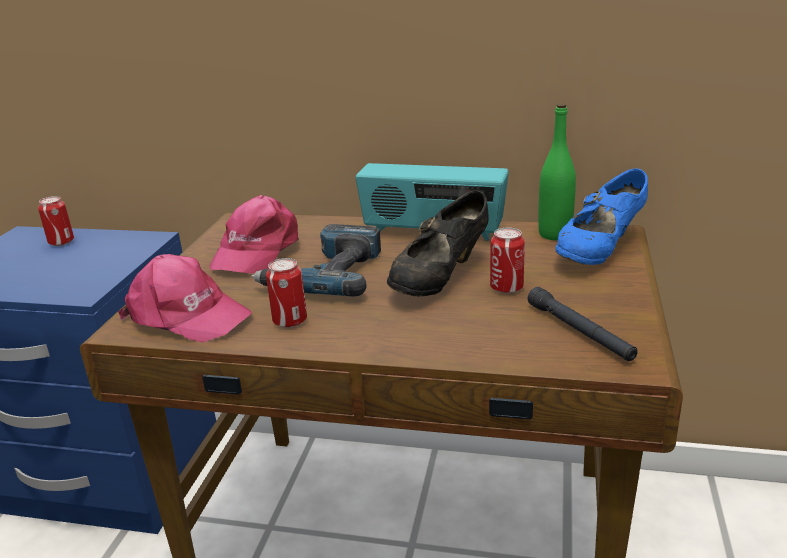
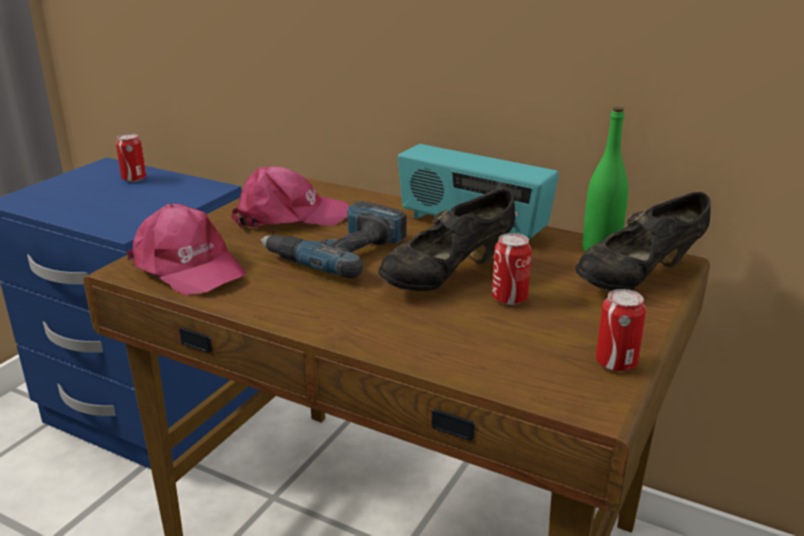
camera: 15 degrees right, 0 degrees up
(256, 251) = (289, 216): pink cap -> pink cap turned 135 degrees counterclockwise
(290, 321) = (275, 290): can -> can (616, 363)
(579, 332) = (555, 360): black flashlight -> none
(600, 251) = (638, 278): blue shoe -> black shoe

